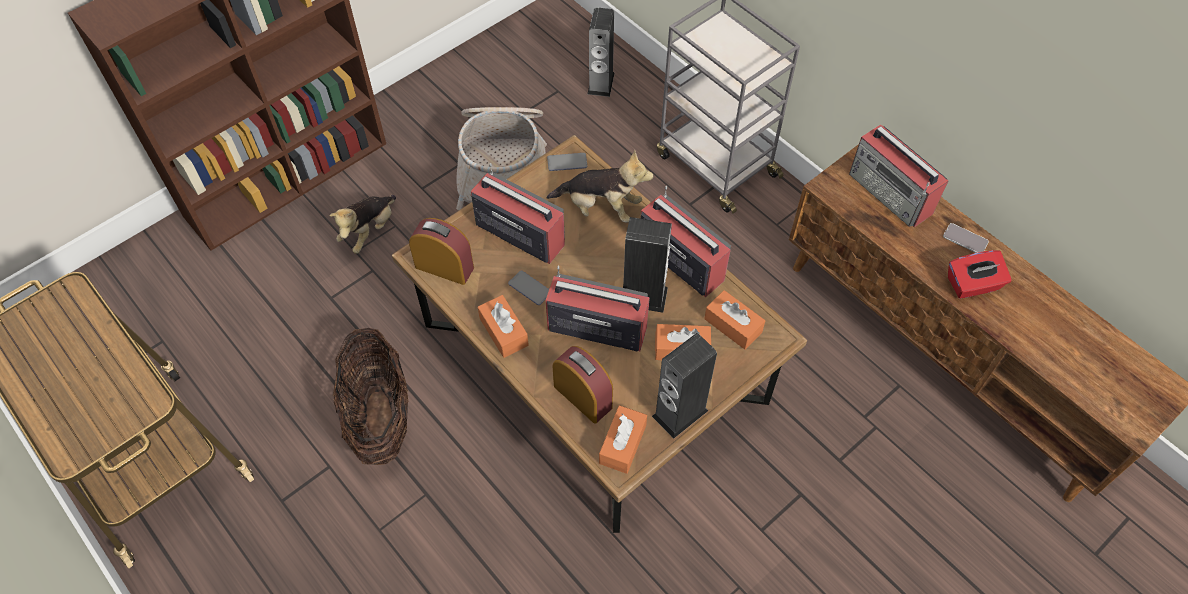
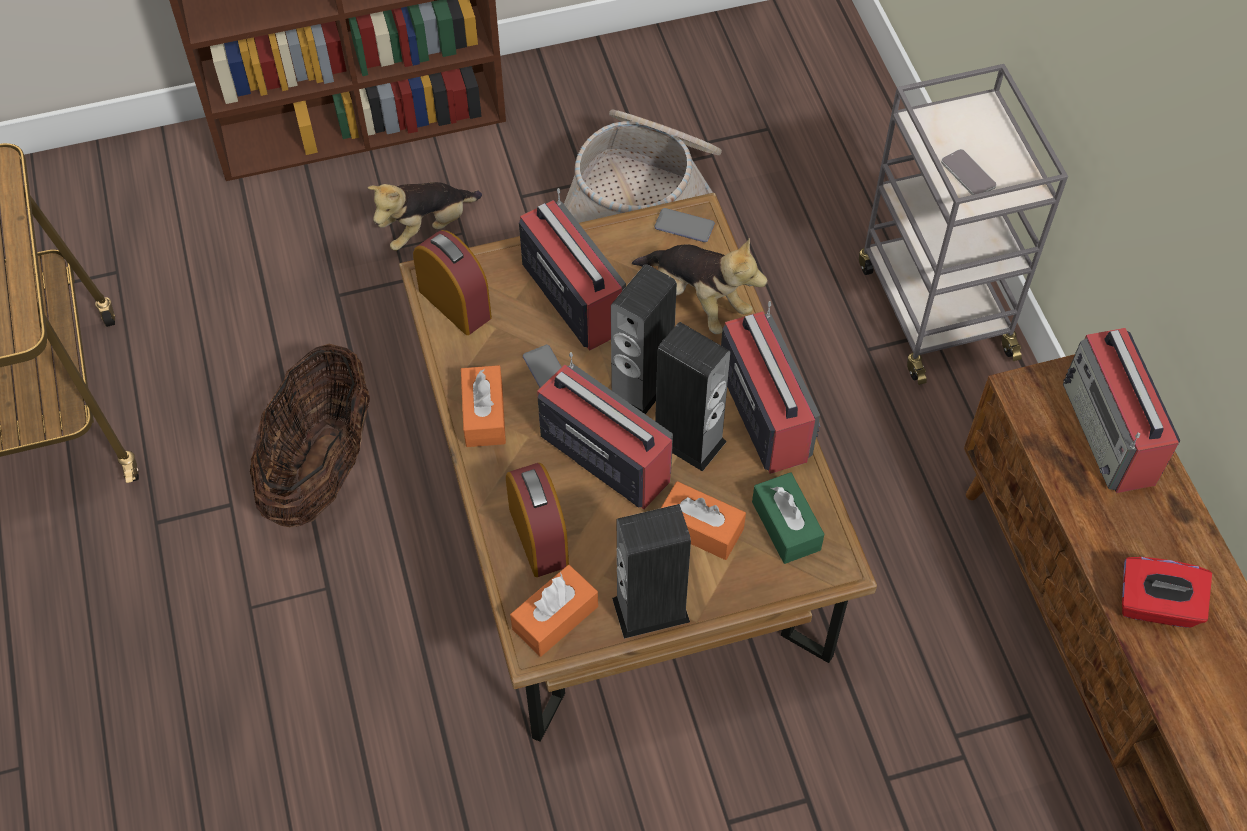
camera: 25 degrees right, 0 degrees up
(601, 83) = (833, 138): speaker -> speaker (642, 386)
(733, 325) = (786, 526): orange tissue box -> green tissue box
(965, 239) = (1183, 539): phone -> phone (968, 174)

